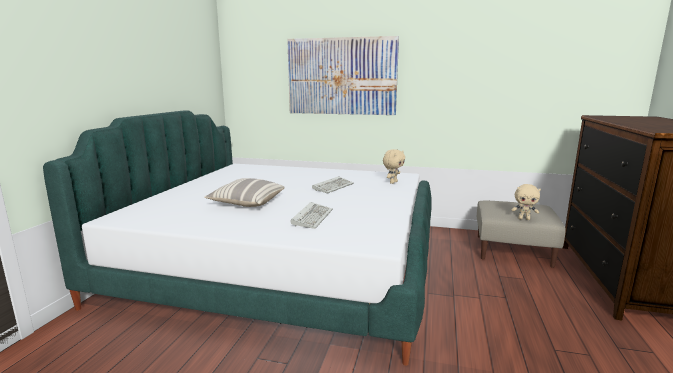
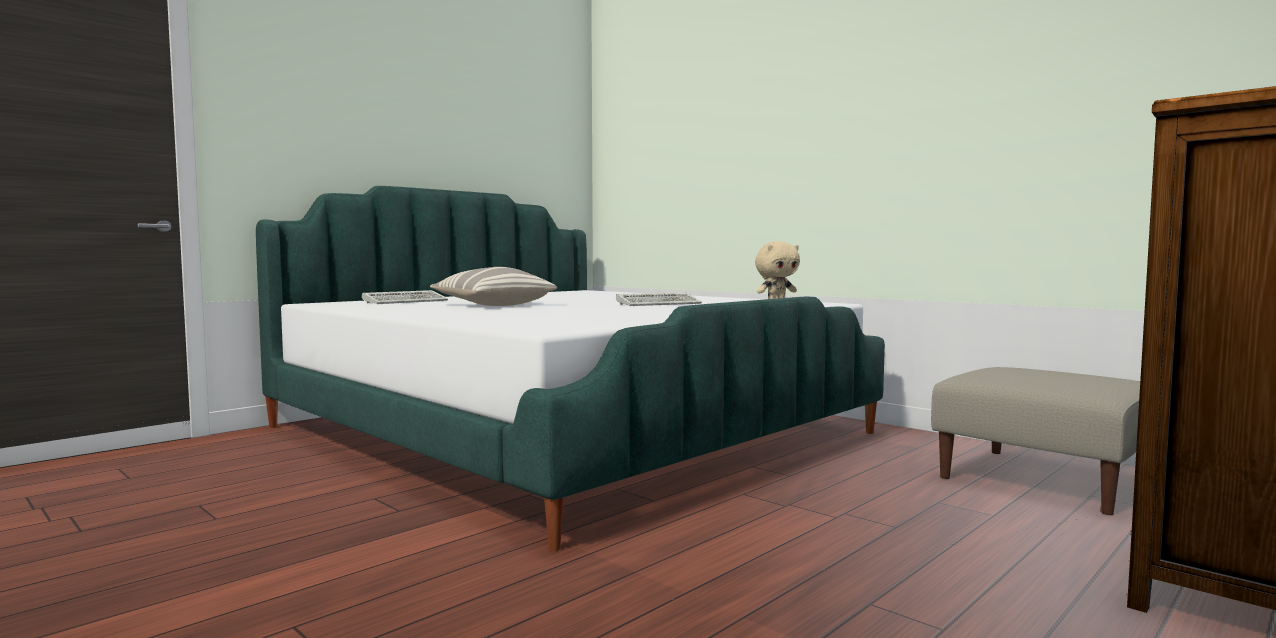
camera: 30 degrees right, 10 degrees down
(312, 217) = (537, 314): keyboard -> keyboard (407, 301)
(341, 76) = (751, 135): picture -> none
(524, 219) = (1031, 387): beige plush toy -> none

